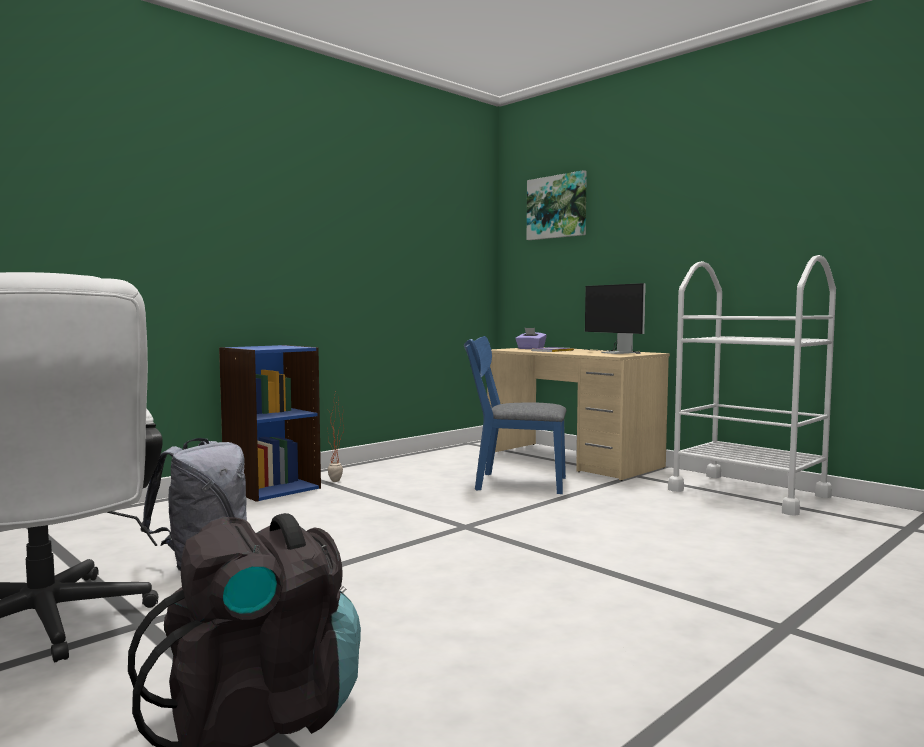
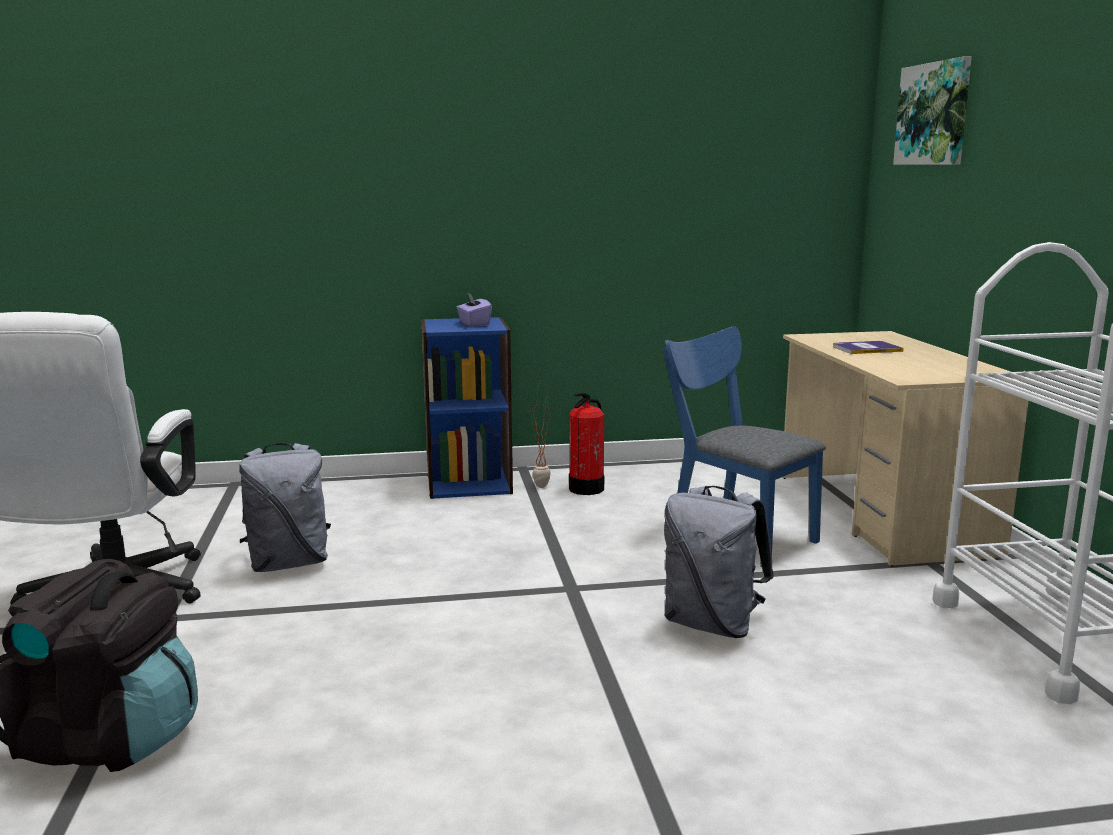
camera: 35 degrees right, 10 degrees up
(372, 477) = (587, 489): none -> fire extinguisher
(530, 349) = (854, 339): purple tissue box -> purple tissue box (474, 324)
(584, 524) = (712, 624): none -> grey backpack
(613, 352) = (937, 367): monitor -> none

